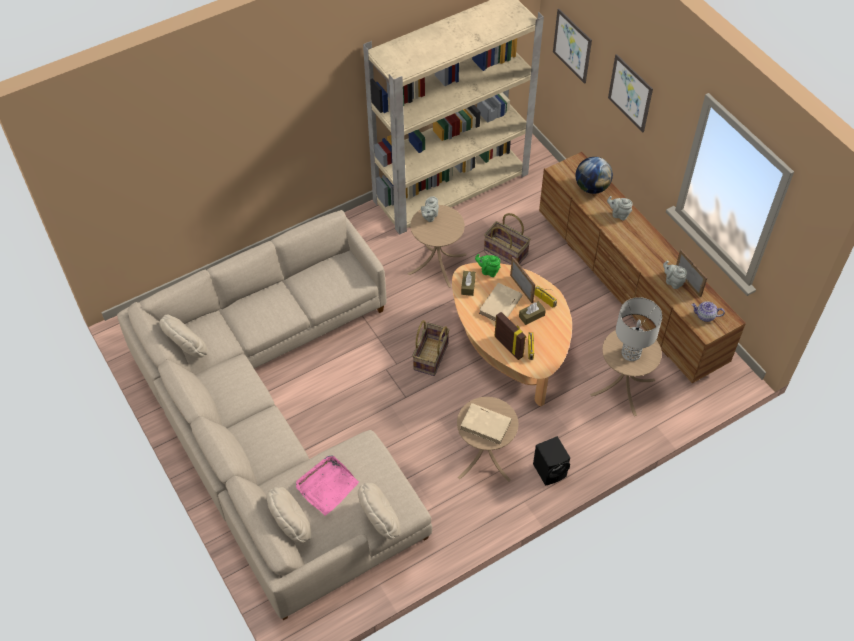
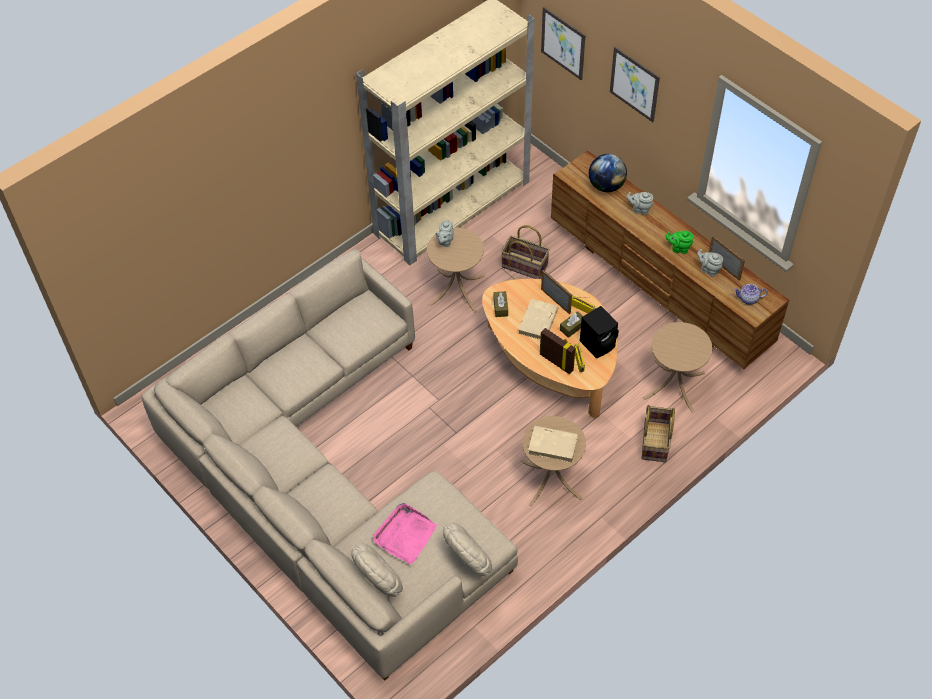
camera: 10 degrees left, 0 degrees up
(187, 350) = (223, 421): beige pillow -> none
(431, 357) = (473, 387): basket -> basket (656, 442)
(488, 271) = (518, 288): green teapot -> green teapot (679, 248)
(551, 470) = (621, 481): black speaker -> black speaker (598, 343)
(631, 352) = (681, 348): white table lamp -> none

